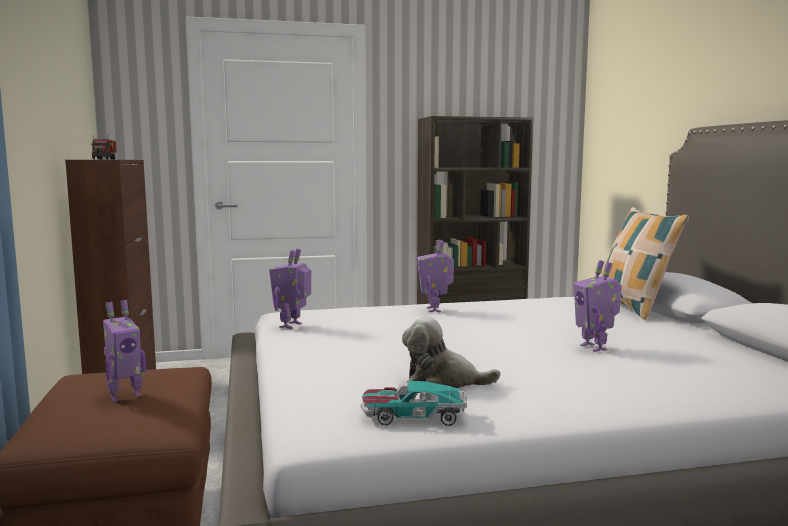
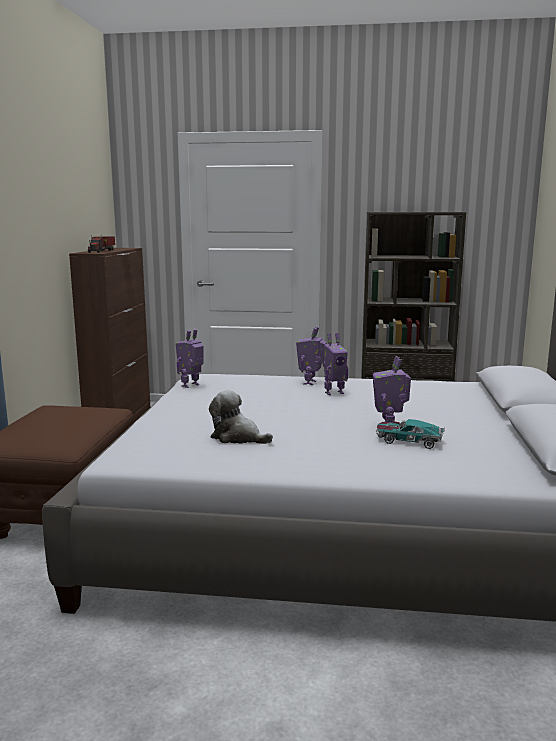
camera: 20 degrees right, 5 degrees up
(125, 395) = (59, 422): toy robot -> toy robot (333, 392)
(413, 416) = (185, 457): toy car -> toy car (408, 441)
(634, 307) = (484, 396): pillow -> none

